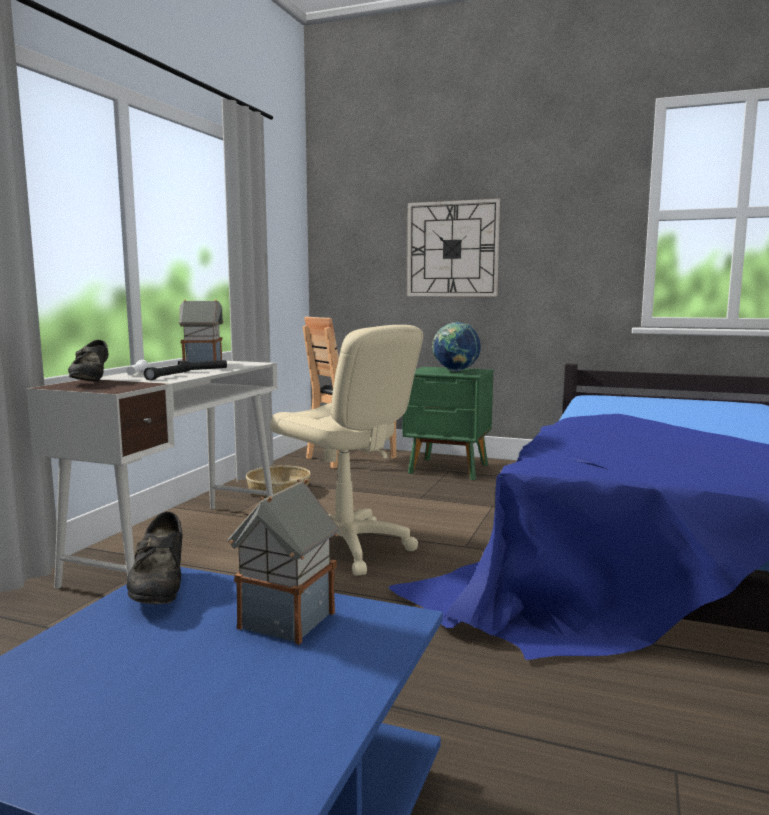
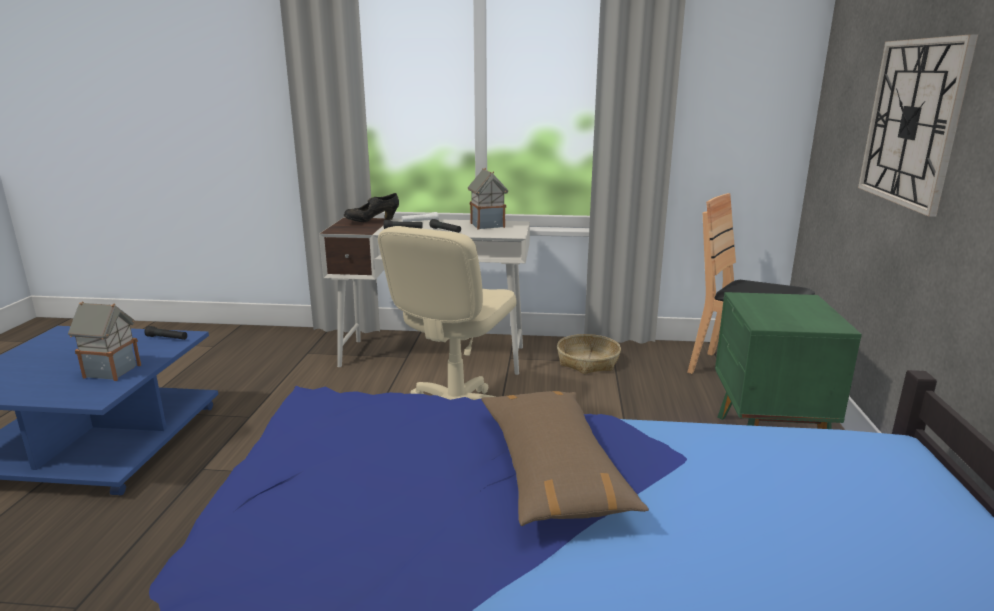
camera: 75 degrees right, 10 degrees up
(159, 591) = (167, 338): black shoe -> black flashlight
(455, 371) = (787, 314): globe -> none
(640, 429) = (552, 469): none -> brown pillow

